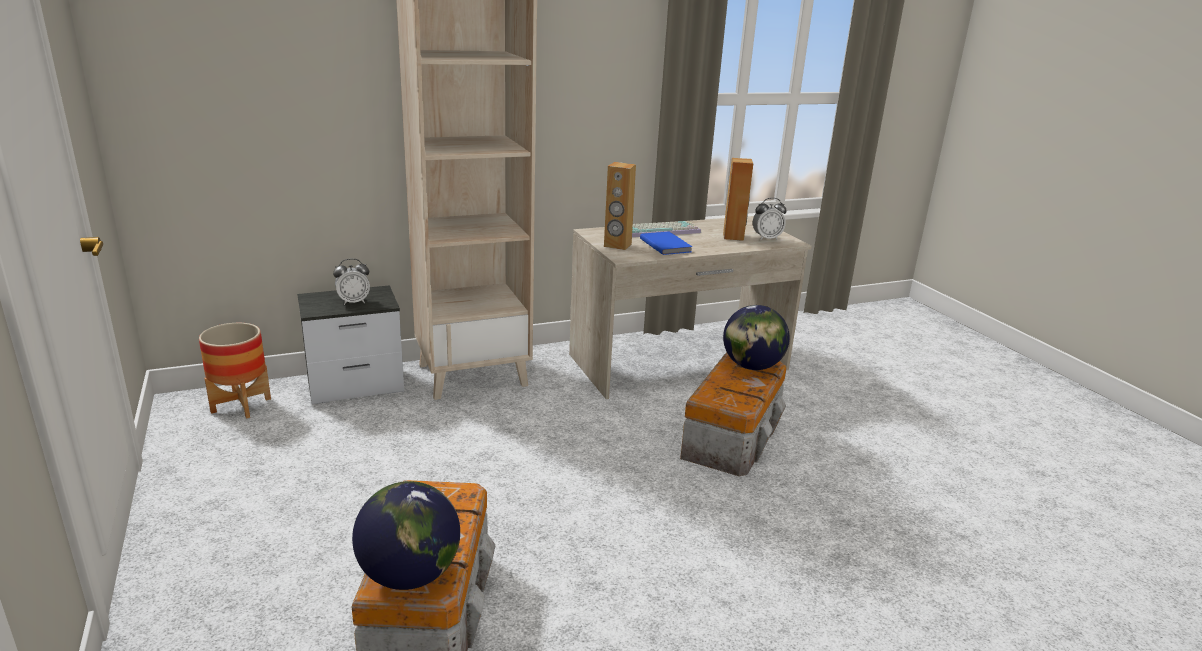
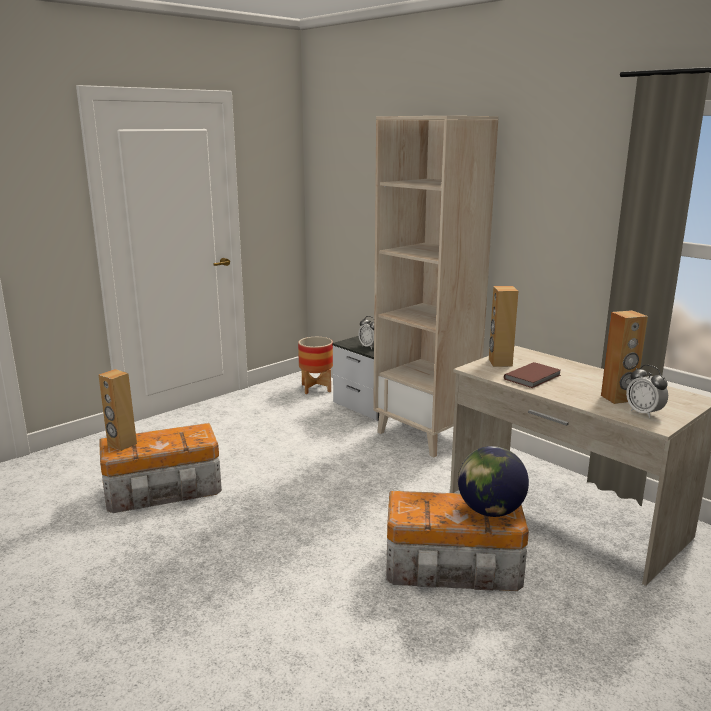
camera: 70 degrees right, 5 degrees down
(410, 575) = (122, 444): globe -> brown speaker
(660, 230) = (573, 370): keyboard -> none
(666, 245) = (534, 377): blue book -> brown book

